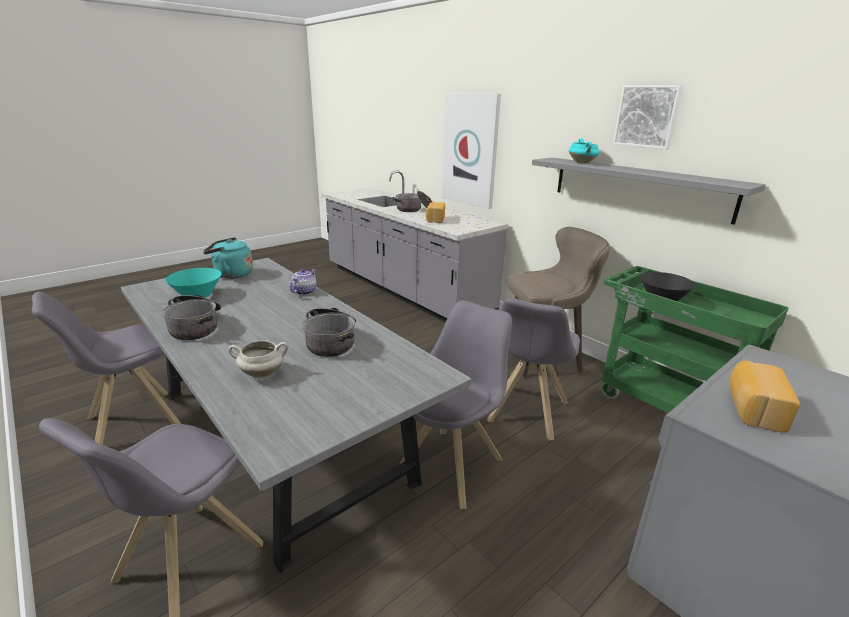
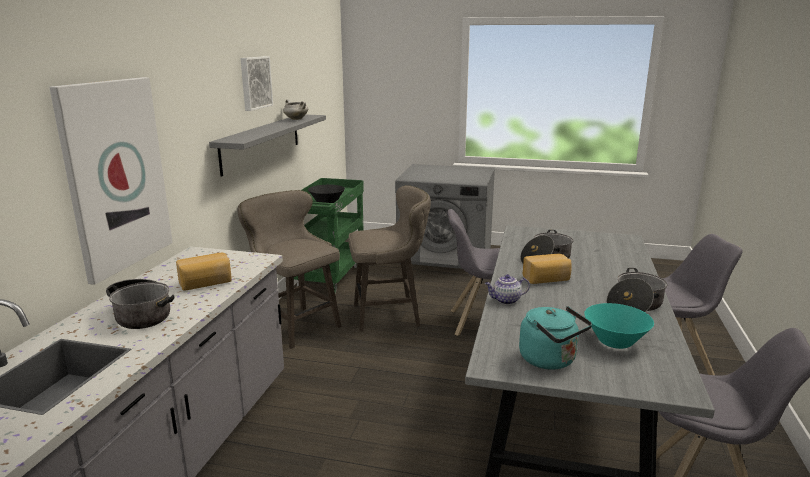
camera: 125 degrees left, 5 degrees down
(262, 373) = (608, 261): white cooking pot -> white cooking pot (295, 119)
(527, 412) = (390, 314): grey chair -> beige stool
(582, 163) = (250, 134): turquoise cooking pot -> none
(753, 409) = (460, 177): bread -> bread (546, 279)

